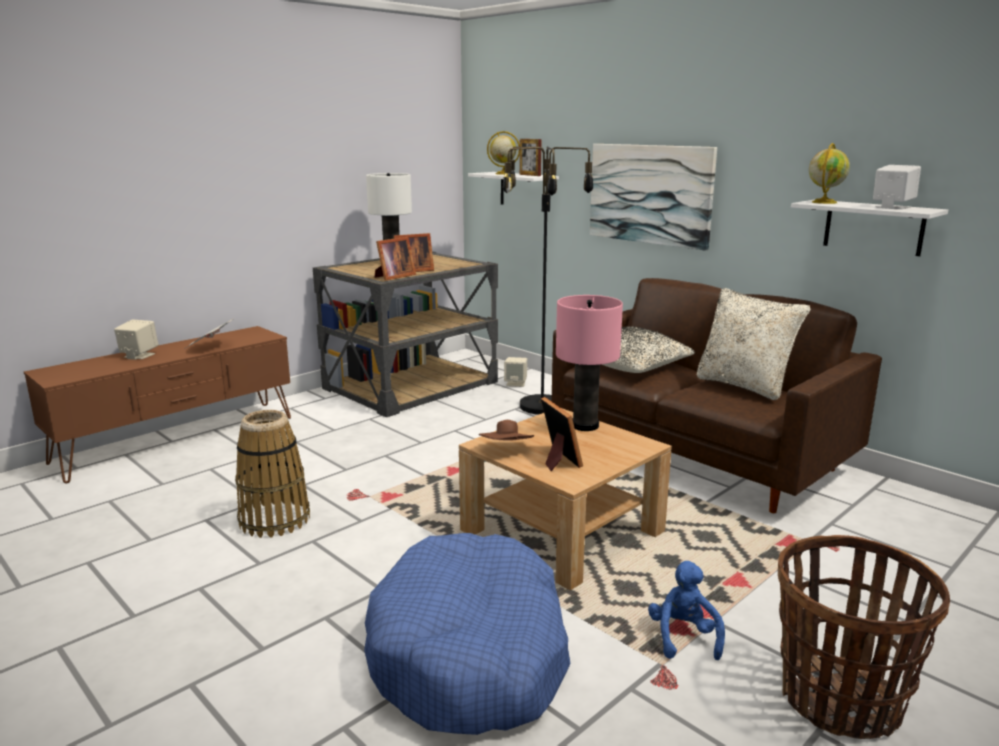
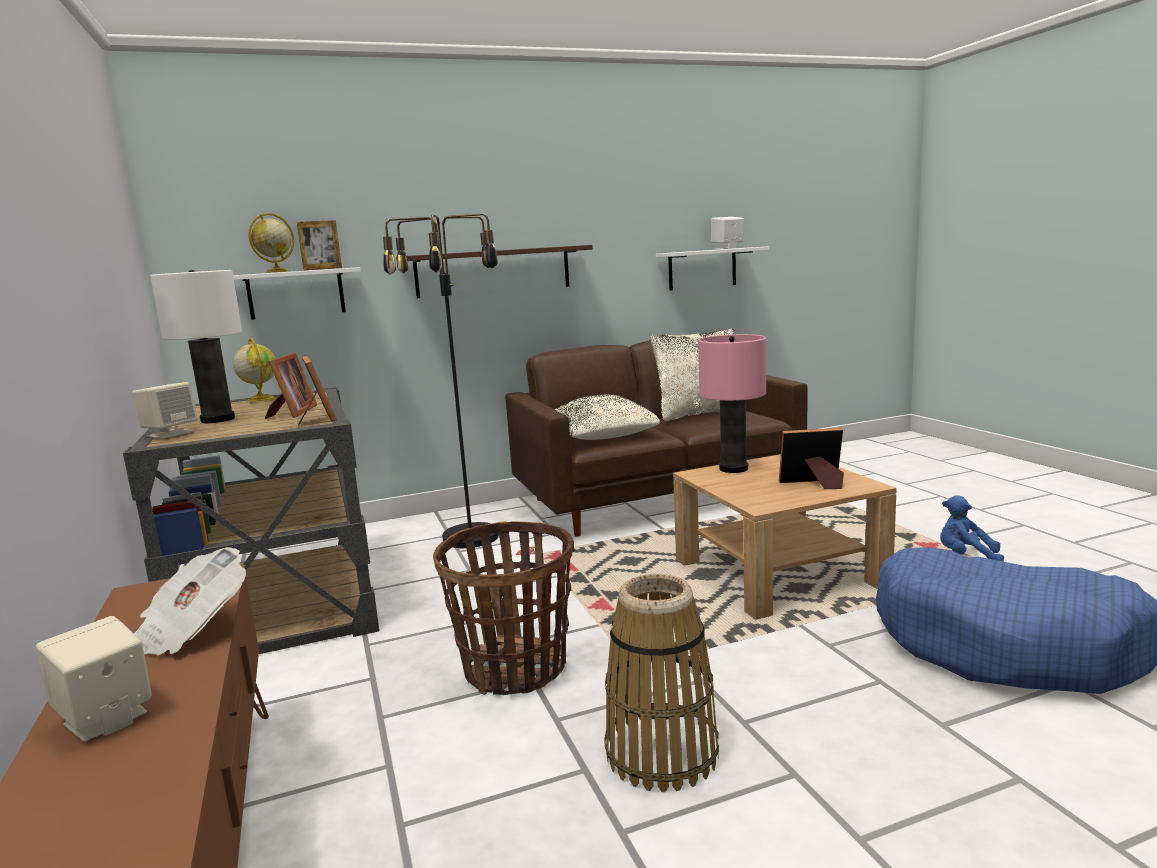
camera: 65 degrees left, 5 degrees down
(507, 450) = (781, 498): brown hat -> none
(516, 384) = (382, 540): beige speaker -> beige speaker (170, 433)
(650, 194) = (493, 271): picture -> shelf
(824, 202) = (682, 251): globe -> globe (260, 399)
(839, 700) = (1036, 530): basket -> basket (515, 669)

